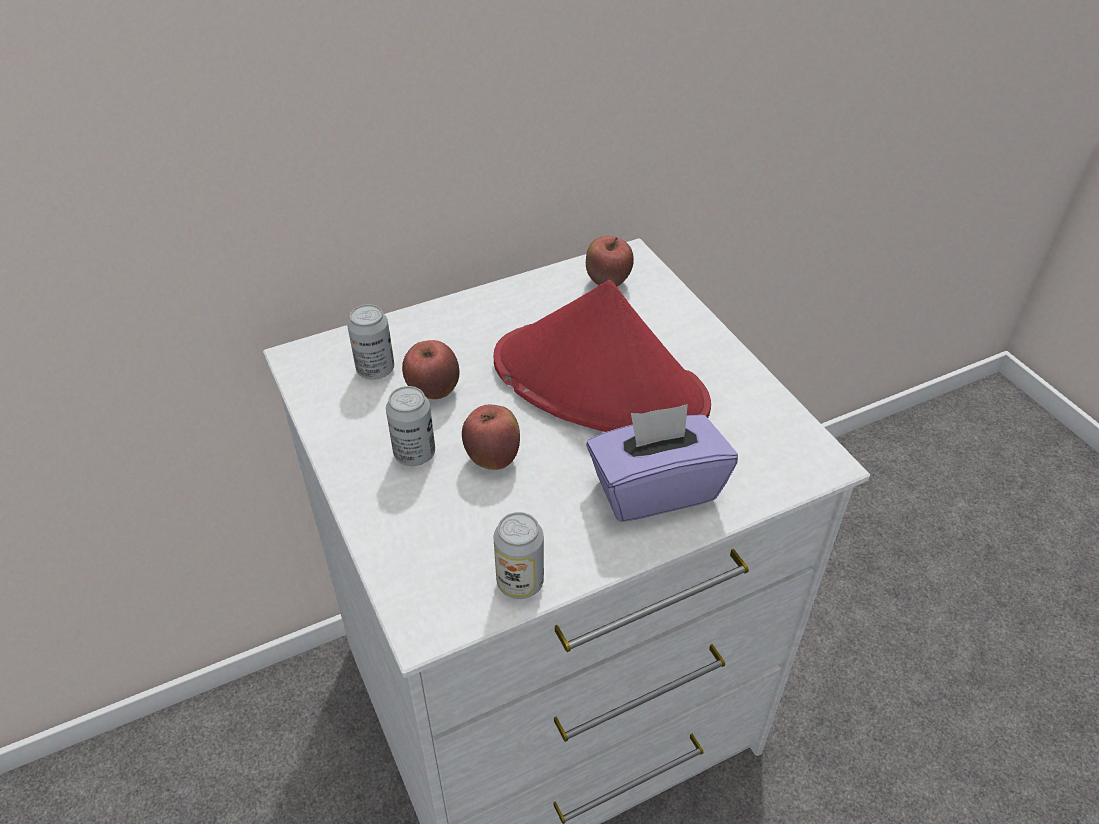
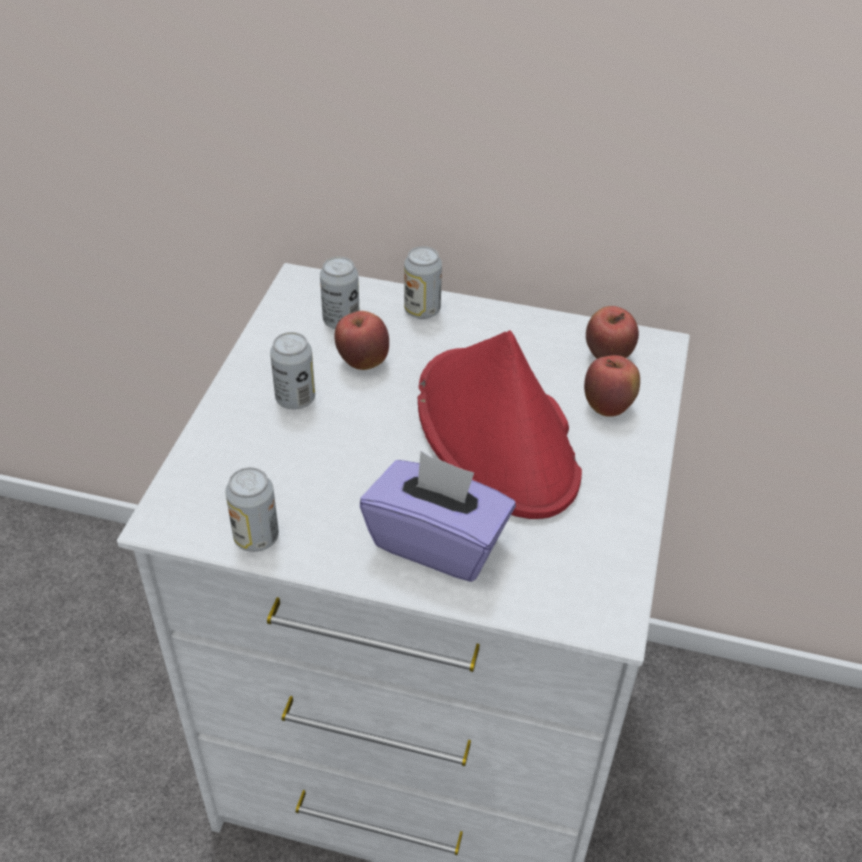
camera: 40 degrees right, 0 degrees up
(432, 324) = (422, 310): none -> can
(493, 458) = (345, 438): apple -> apple (608, 407)

